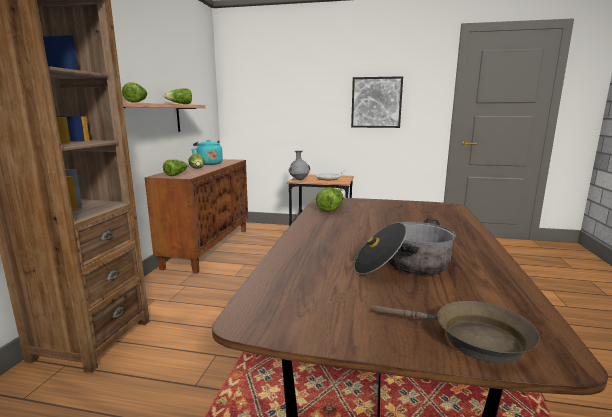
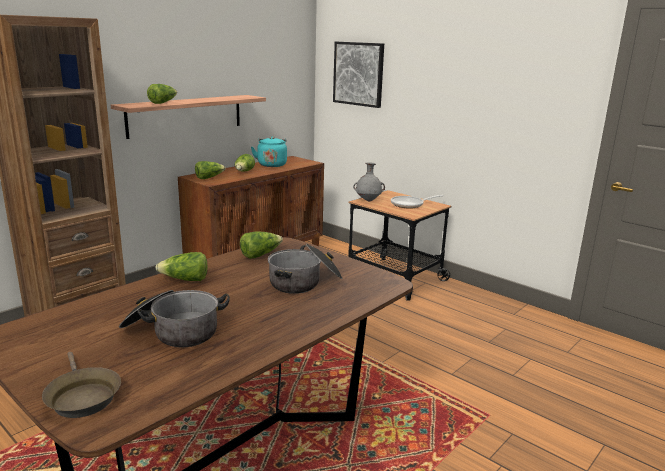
camera: 30 degrees right, 5 degrees up
(180, 104) = (230, 98): lettuce -> lettuce (185, 280)
(376, 102) = (493, 106): picture -> picture (358, 74)
(402, 216) = (305, 282): none -> cooking pot

